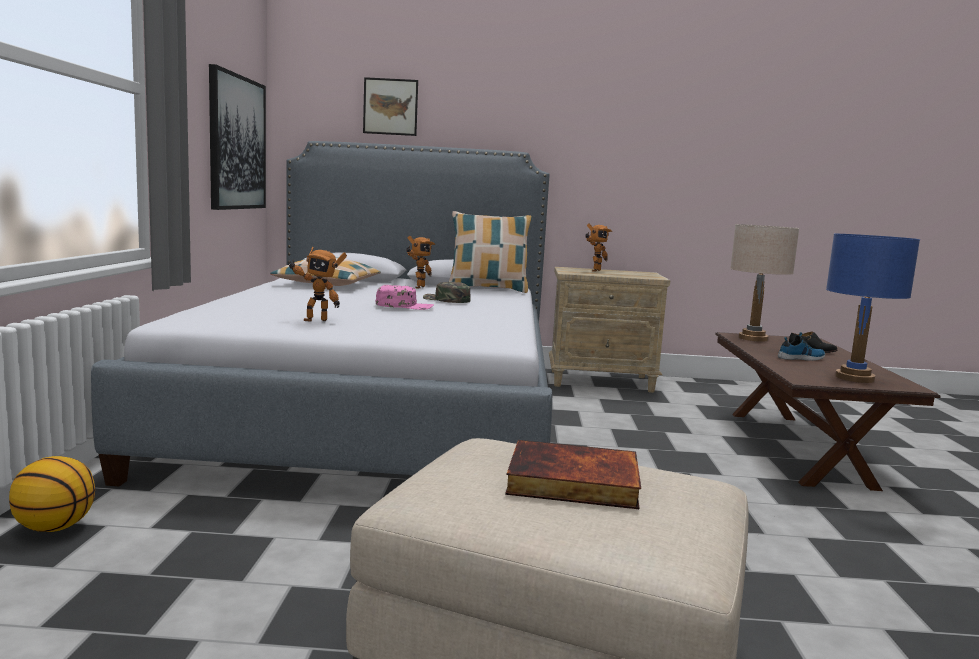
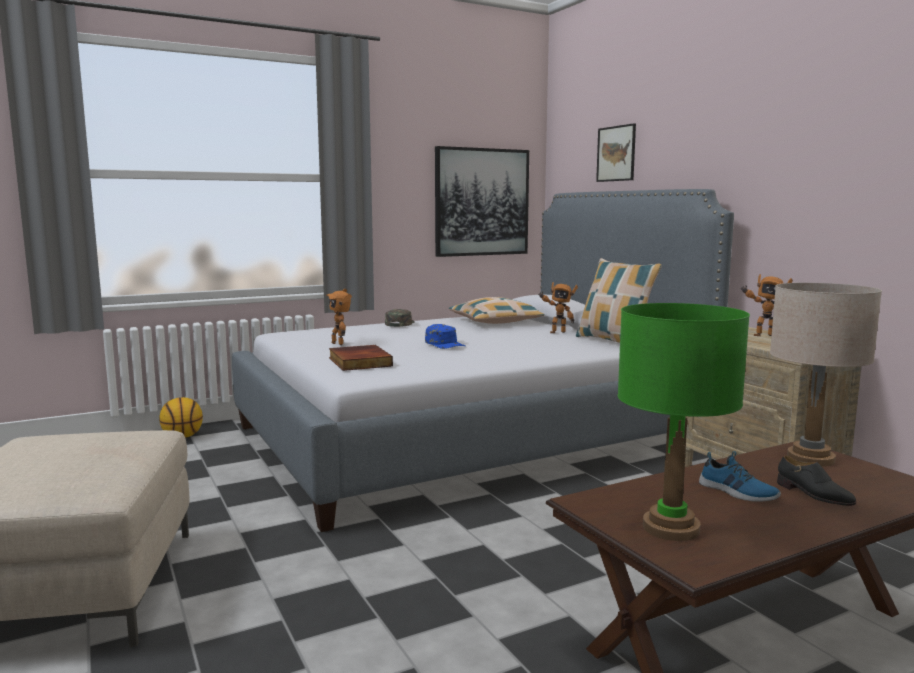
camera: 60 degrees right, 0 degrees up
(404, 306) = (445, 344): pink cap -> blue cap
(446, 300) = (510, 345): green cap -> green cap (399, 324)
(572, 482) = (69, 458): book -> book (358, 362)
(855, 378) = (670, 528): blue table lamp -> green table lamp

